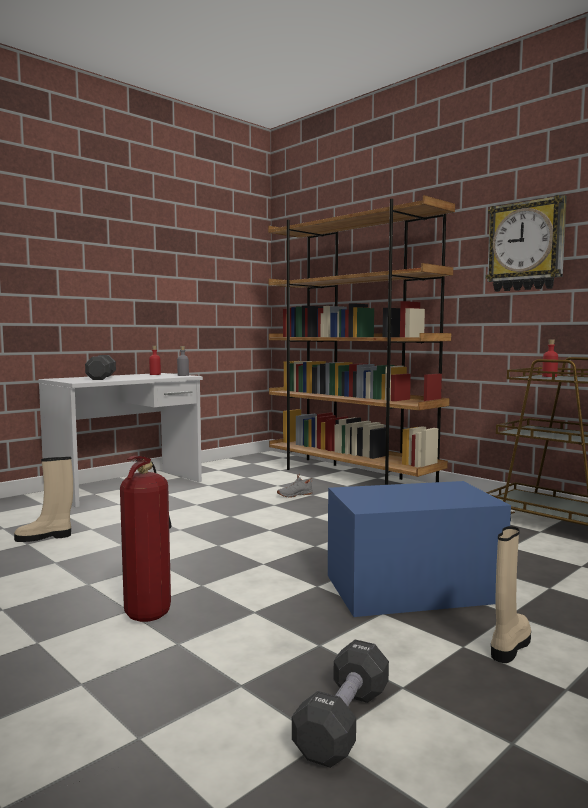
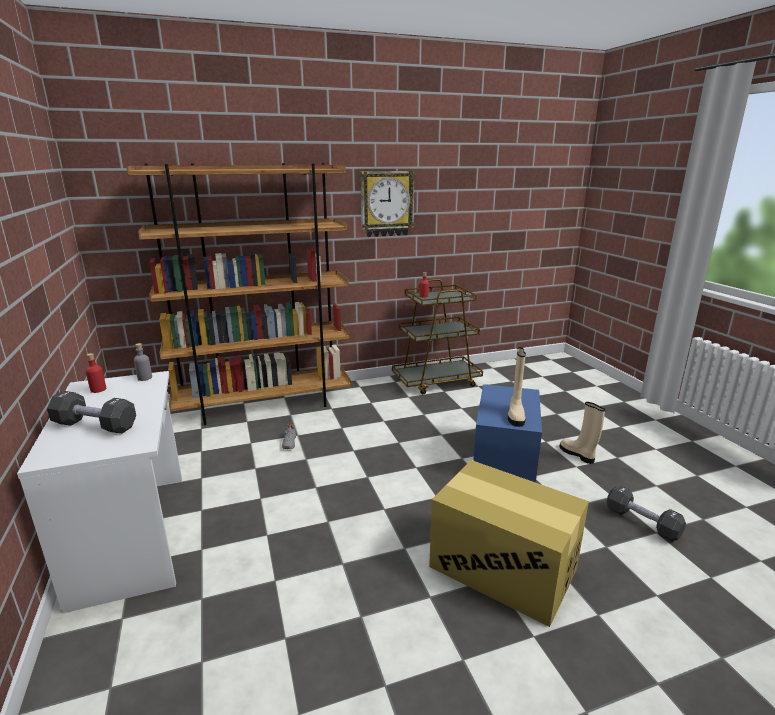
camera: 65 degrees left, 15 degrees up
(45, 537) = (273, 620): beige boot -> beige boot (515, 415)
(149, 614) = (503, 568): fire extinguisher -> cardboard box

